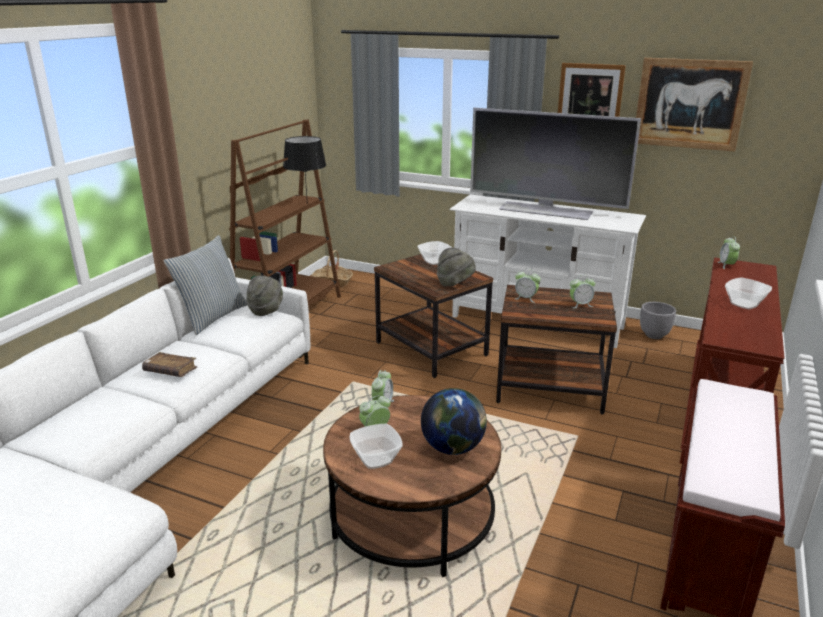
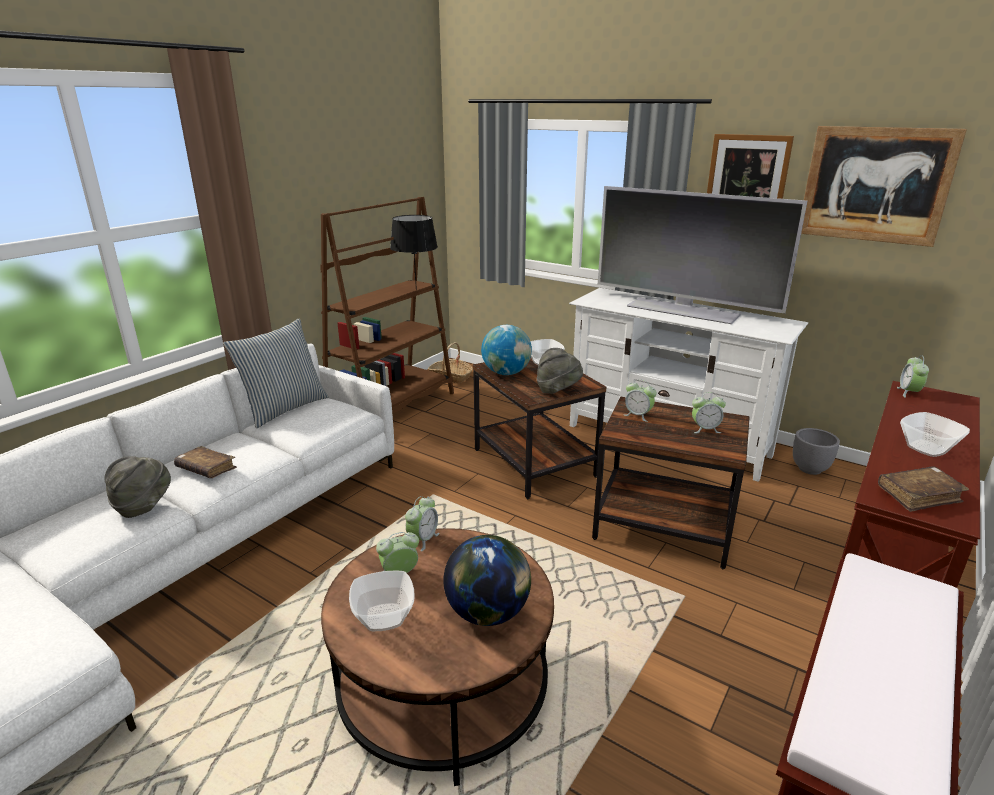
camera: 10 degrees right, 0 degrees up
(266, 310) = (343, 405): grey hat -> grey hat (144, 506)
(406, 272) = (506, 373): none -> globe
(742, 335) = (918, 495): none -> brown book

